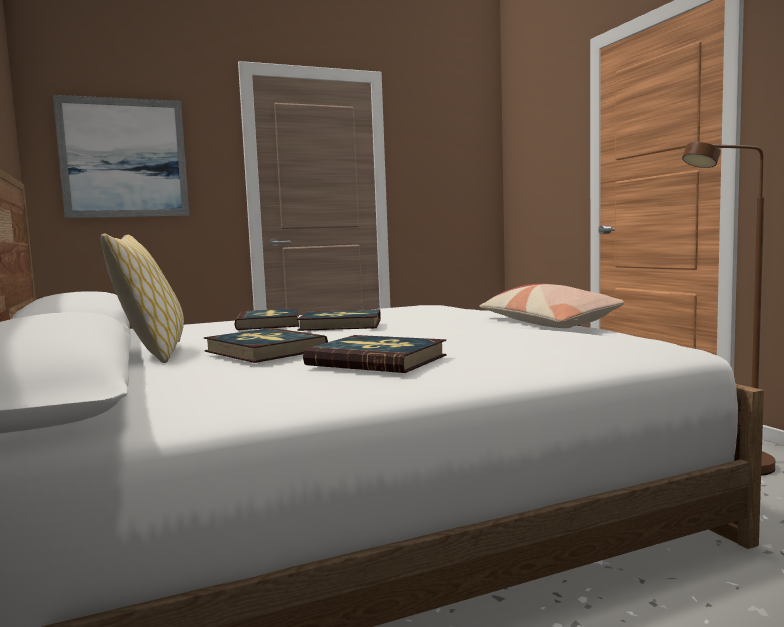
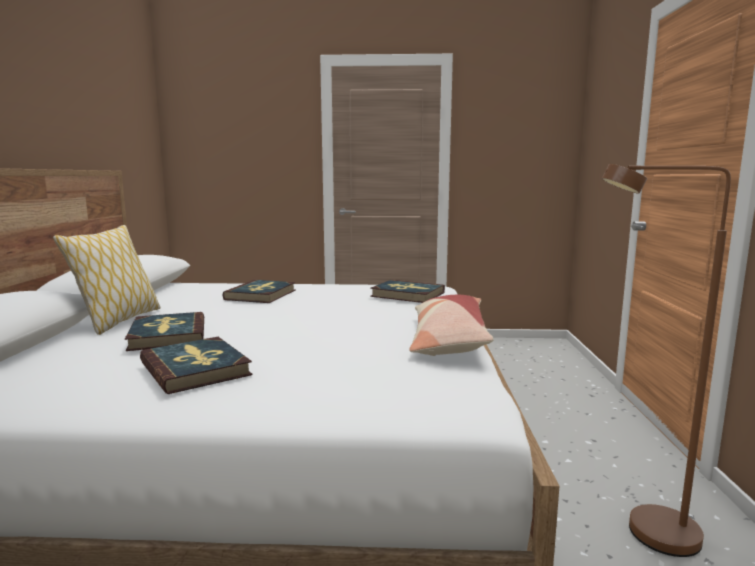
camera: 25 degrees right, 5 degrees up
(124, 158) = (229, 141): picture -> none
(340, 325) = (293, 308): book -> book (407, 294)

